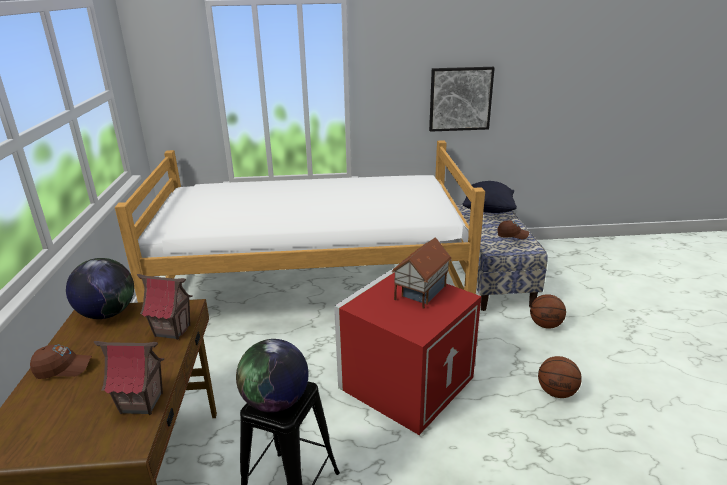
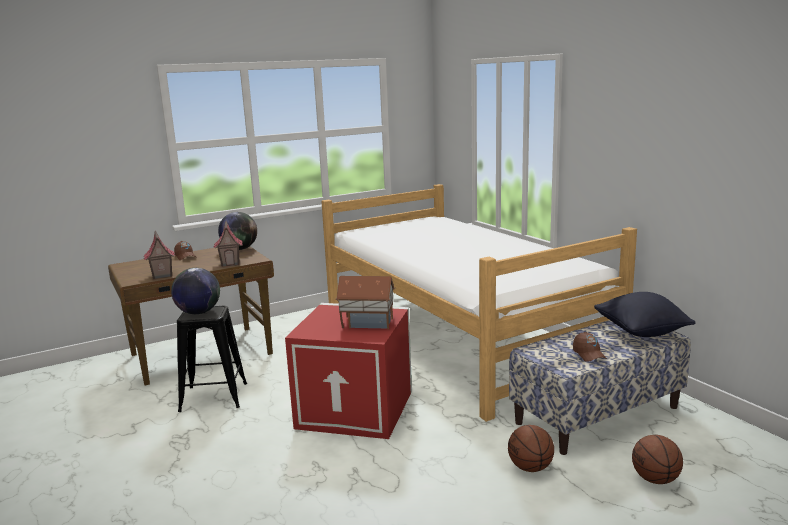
camera: 65 degrees right, 10 degrees down
(460, 99) = (662, 179): picture -> none
(557, 392) = (402, 491): basketball -> basketball (655, 479)

